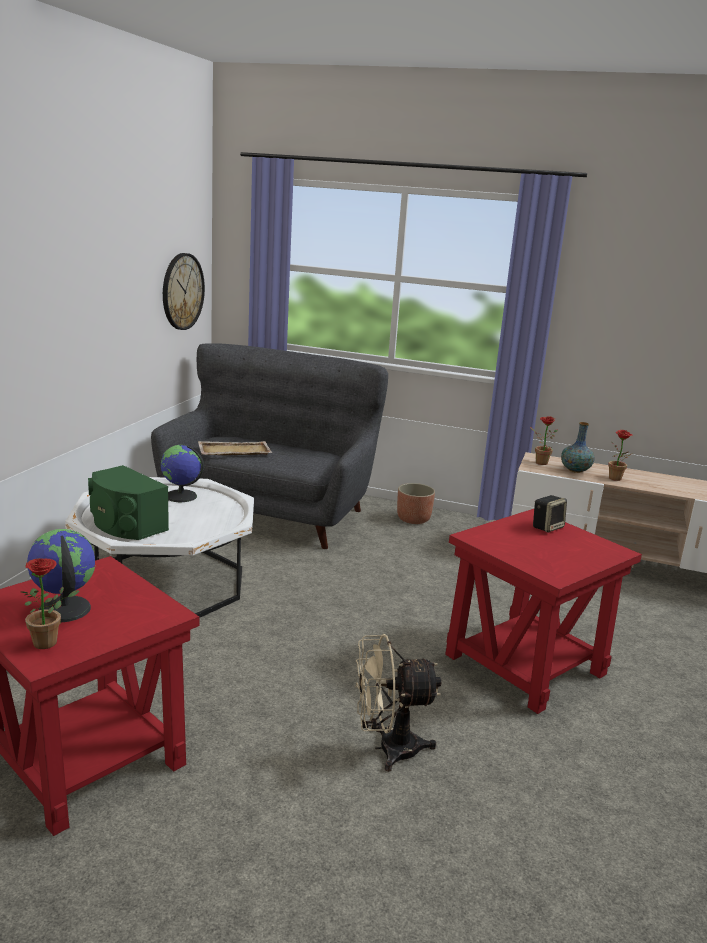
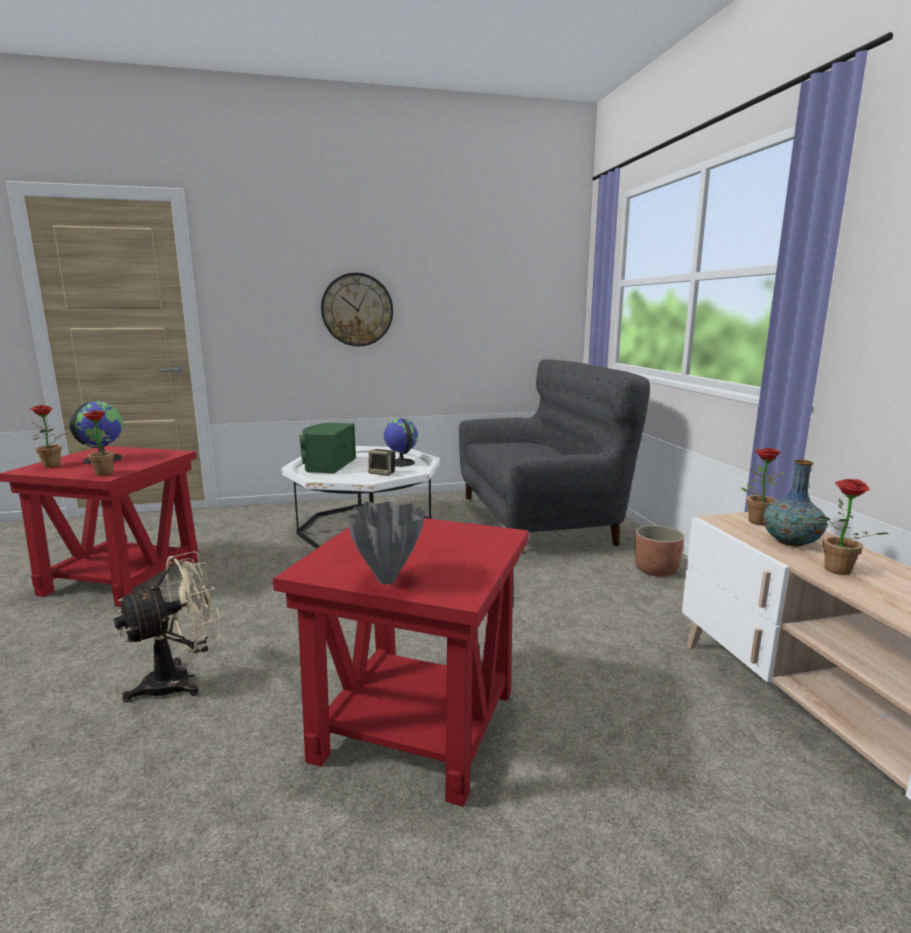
camera: 60 degrees right, 5 degrees down
(149, 615) = (102, 473): none -> potted plant
(182, 291) = (532, 311): wall clock -> wall clock (357, 310)
(233, 451) = (507, 449): beige tray -> none
(387, 749) = (180, 680): beige fan -> beige fan turned 90 degrees clockwise
(547, 527) = (475, 544): speaker -> speaker (382, 473)
(587, 561) = (387, 581): none -> grey vase

